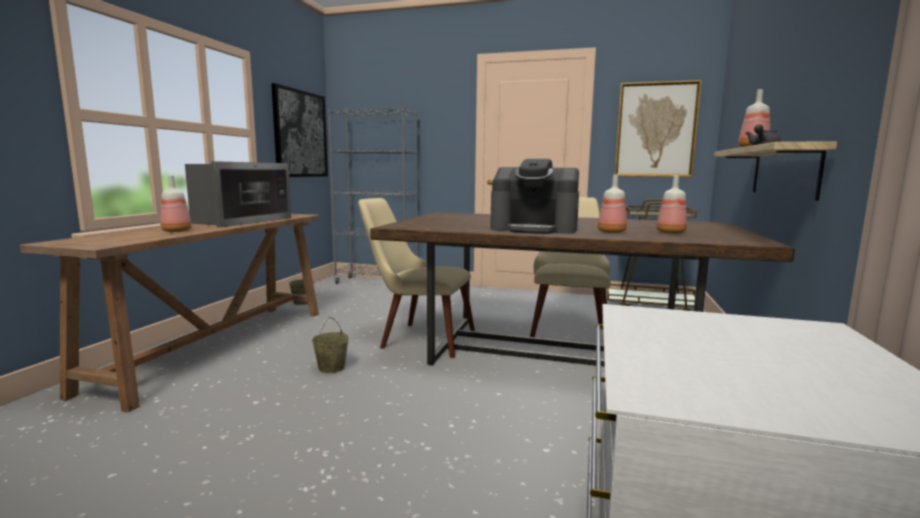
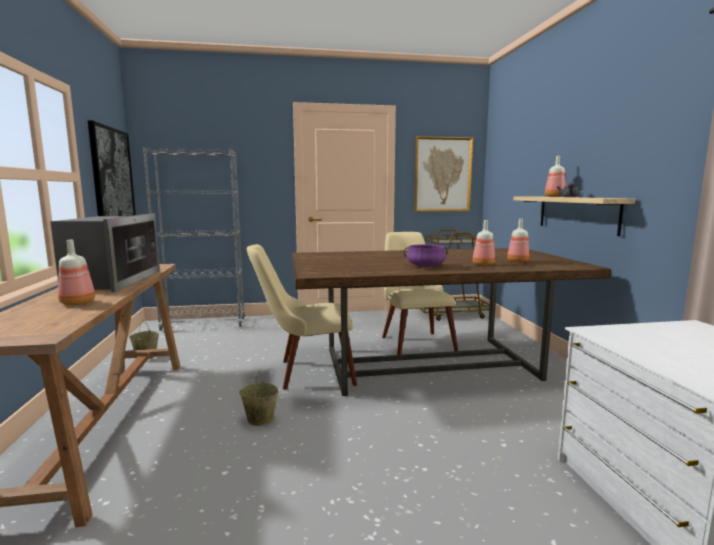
camera: 25 degrees left, 0 degrees up
(534, 229) = (426, 266): coffee machine -> purple cooking pot

